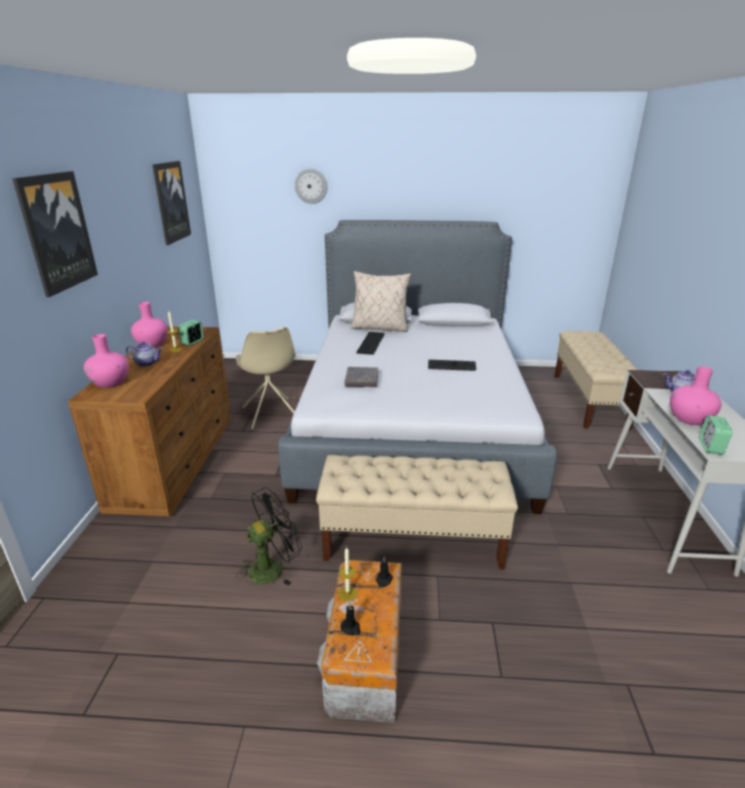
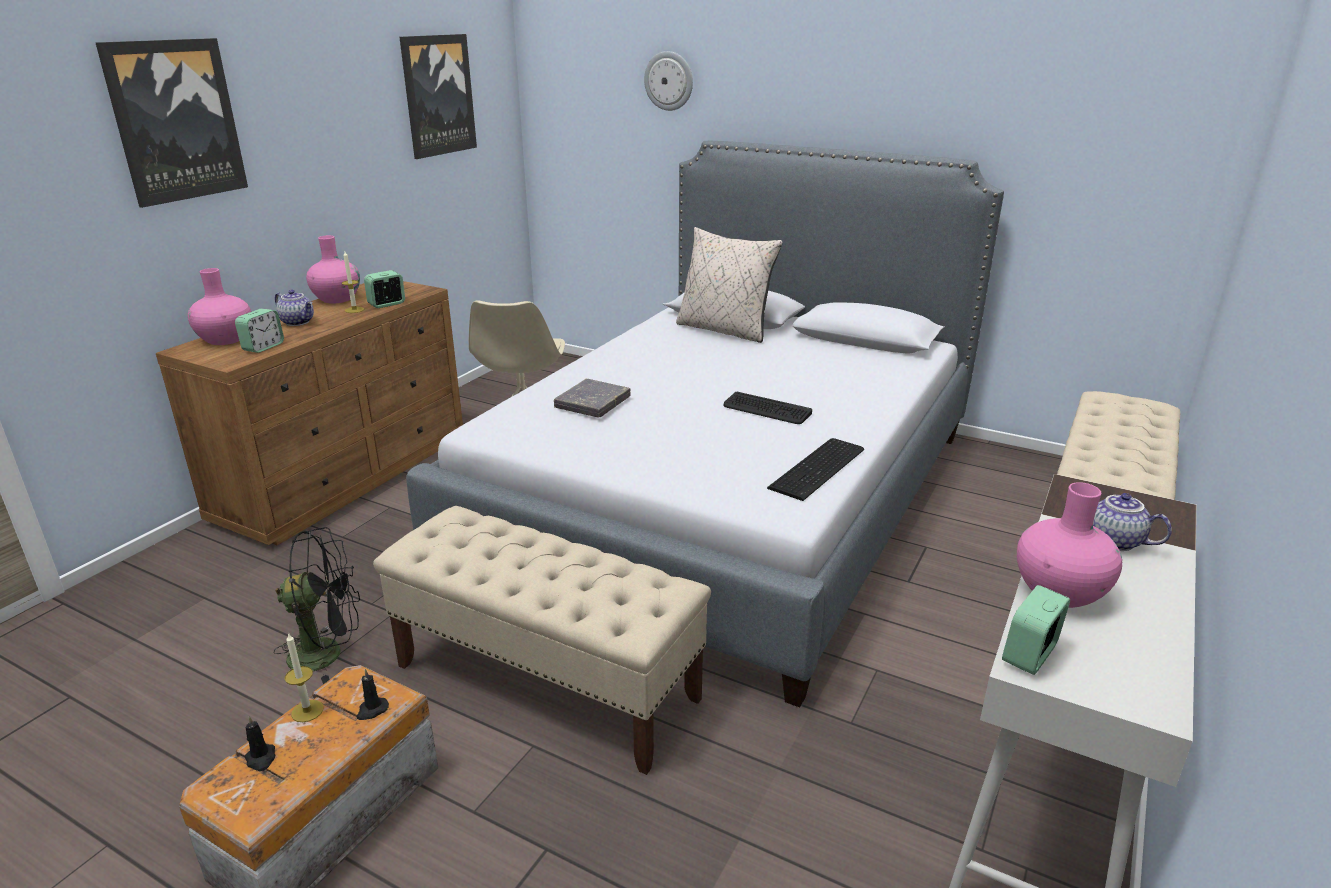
camera: 25 degrees right, 0 degrees up
(146, 383) = (263, 347): none -> alarm clock
(372, 343) = (681, 350): keyboard -> keyboard (820, 468)

